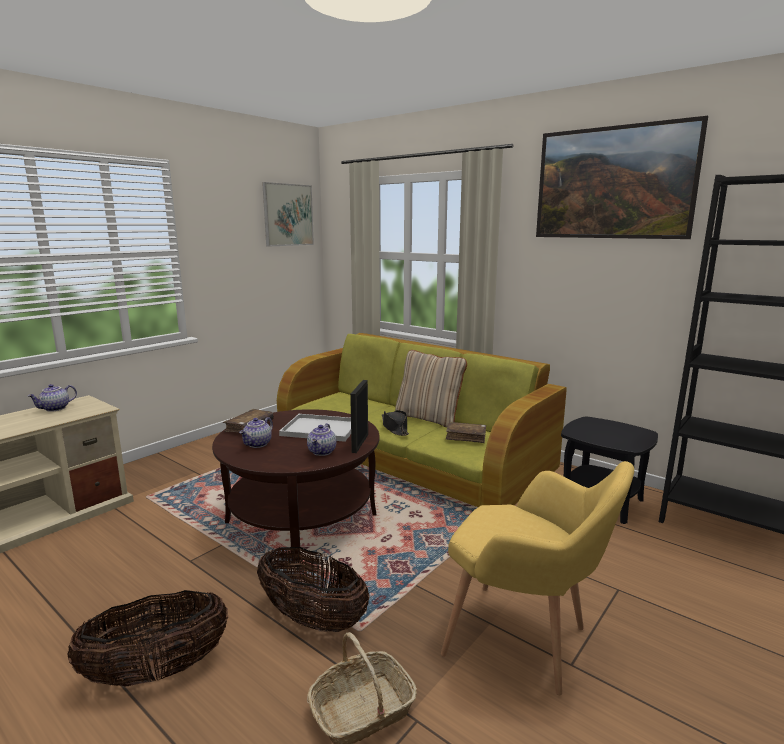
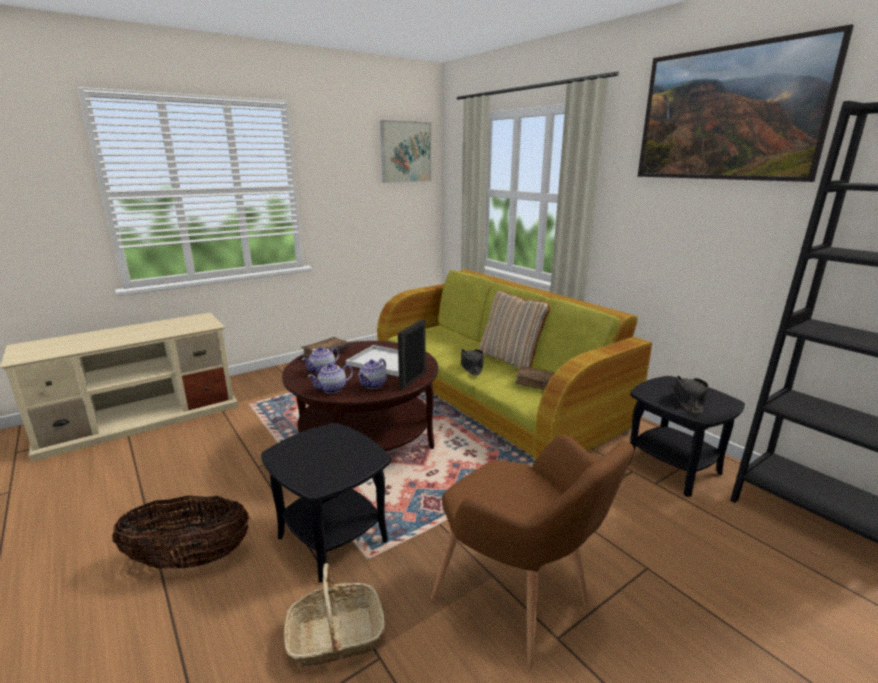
camera: 15 degrees right, 5 degrees up
(55, 409) = (177, 322): teapot -> teapot (332, 389)
(312, 619) = (332, 538): basket -> black side table
(526, 643) = (520, 605): yellow armchair -> brown armchair
(612, 434) = (688, 399): none -> black hat

